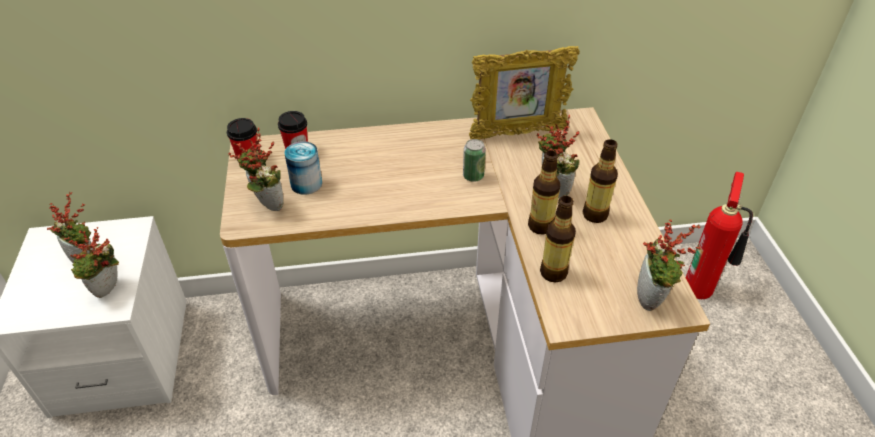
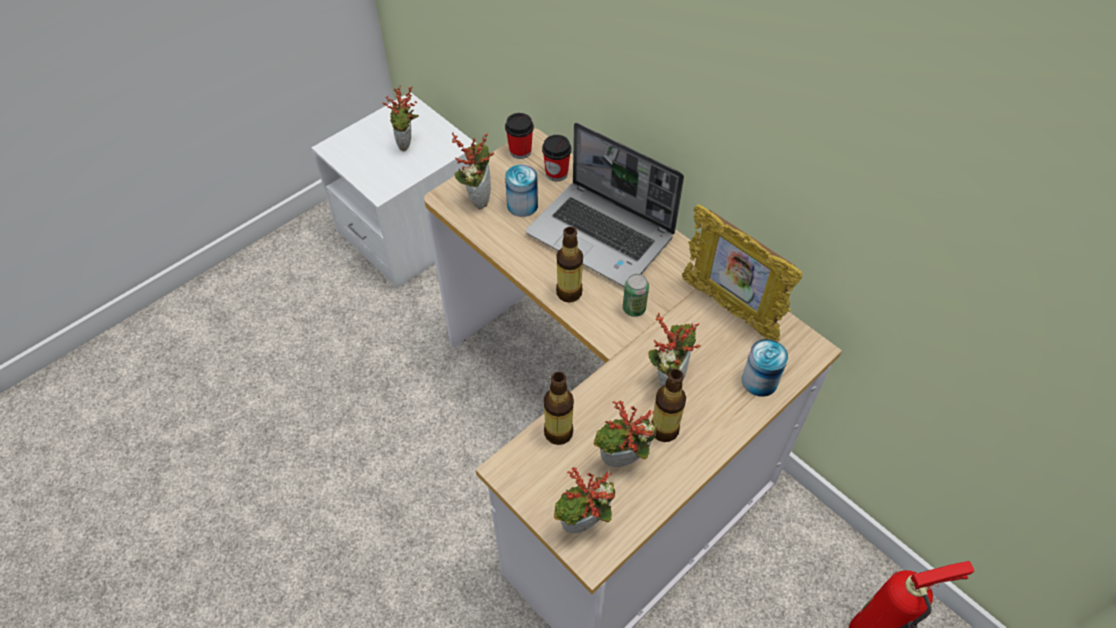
camera: 55 degrees right, 10 degrees up
(109, 290) = (392, 176): potted plant -> potted plant (622, 464)
(387, 158) = (602, 235): none -> laptop
(540, 226) = (610, 394): bottle -> bottle (569, 293)
(589, 151) = (759, 381): none -> can

